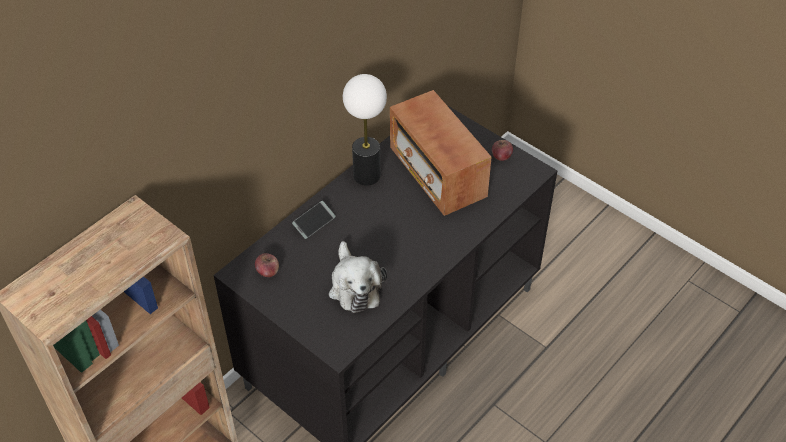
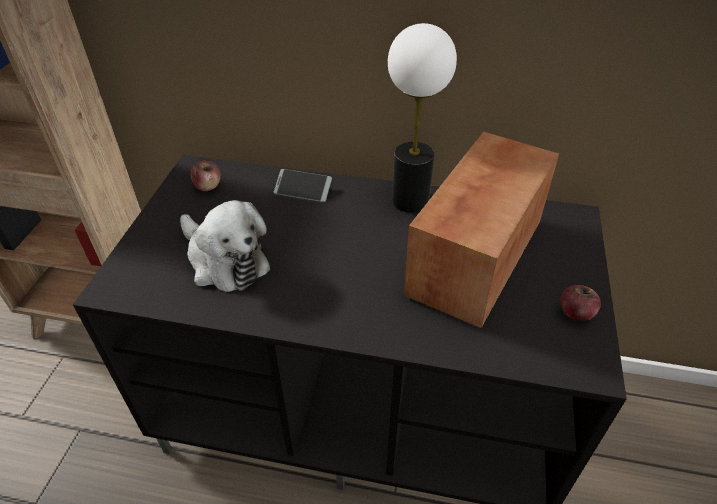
camera: 60 degrees right, 5 degrees down
(354, 286) = (225, 261): plush toy -> plush toy turned 90 degrees counterclockwise

